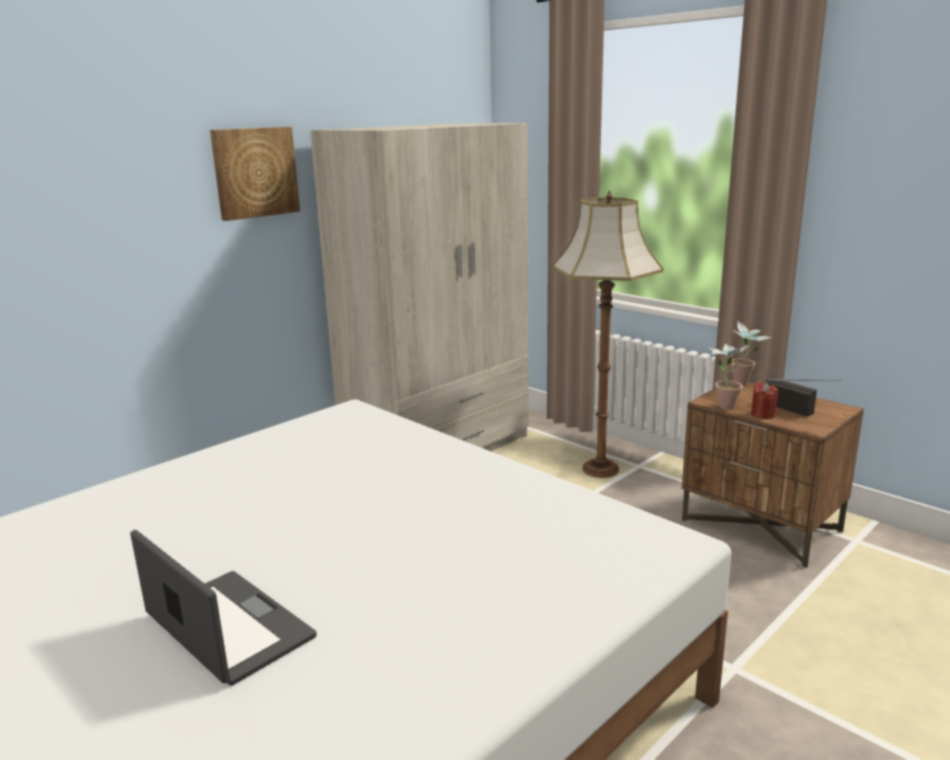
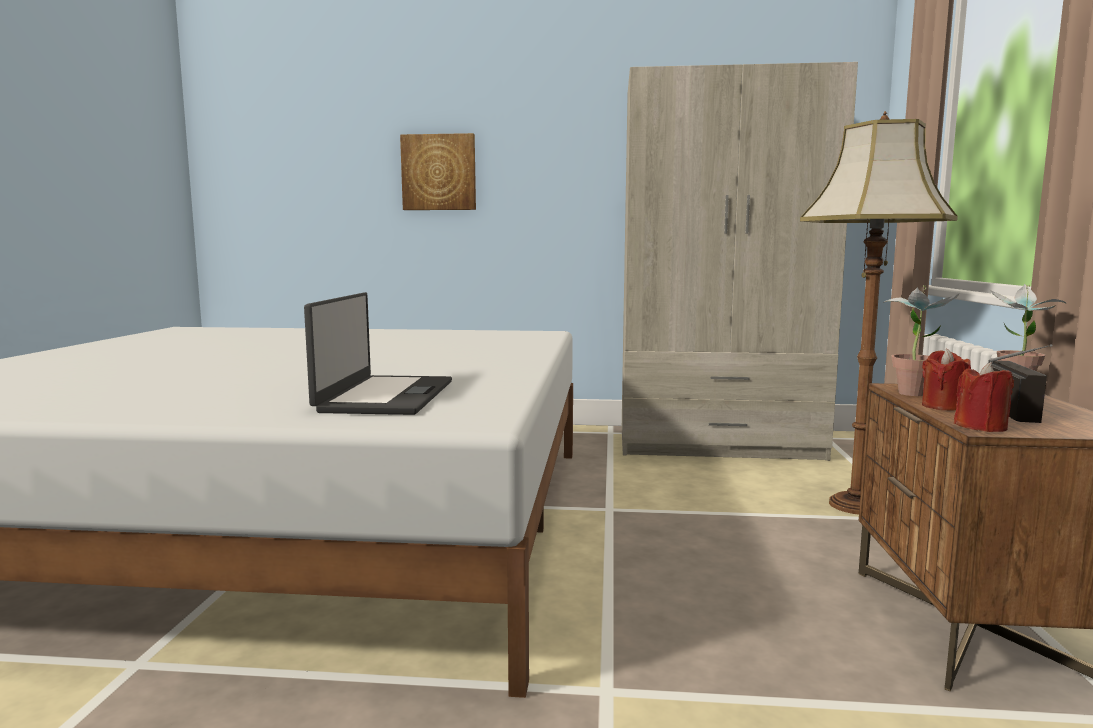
camera: 50 degrees right, 10 degrees down
(227, 628) = (171, 366): laptop -> laptop (385, 396)
(255, 172) = (569, 130): picture -> picture (439, 172)
(811, 428) = (981, 427): none -> red candle

